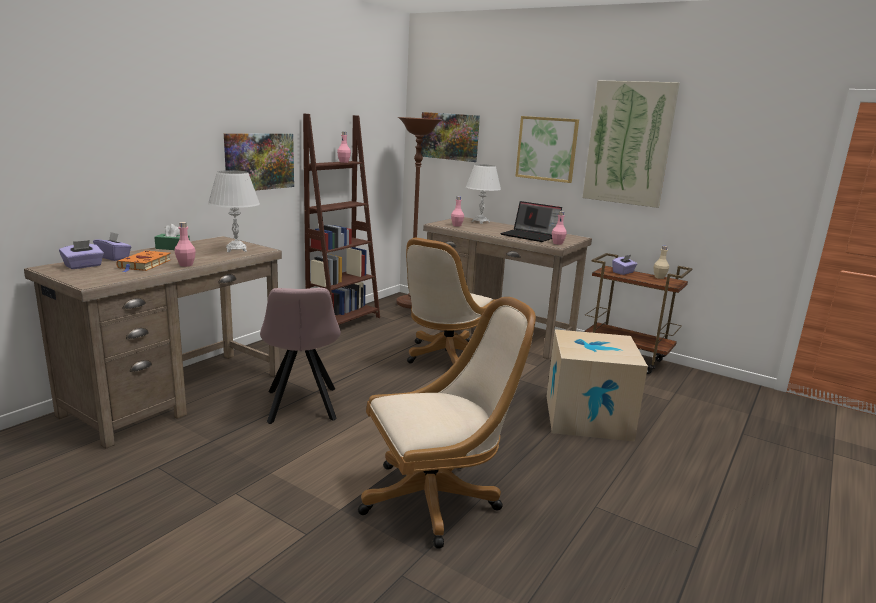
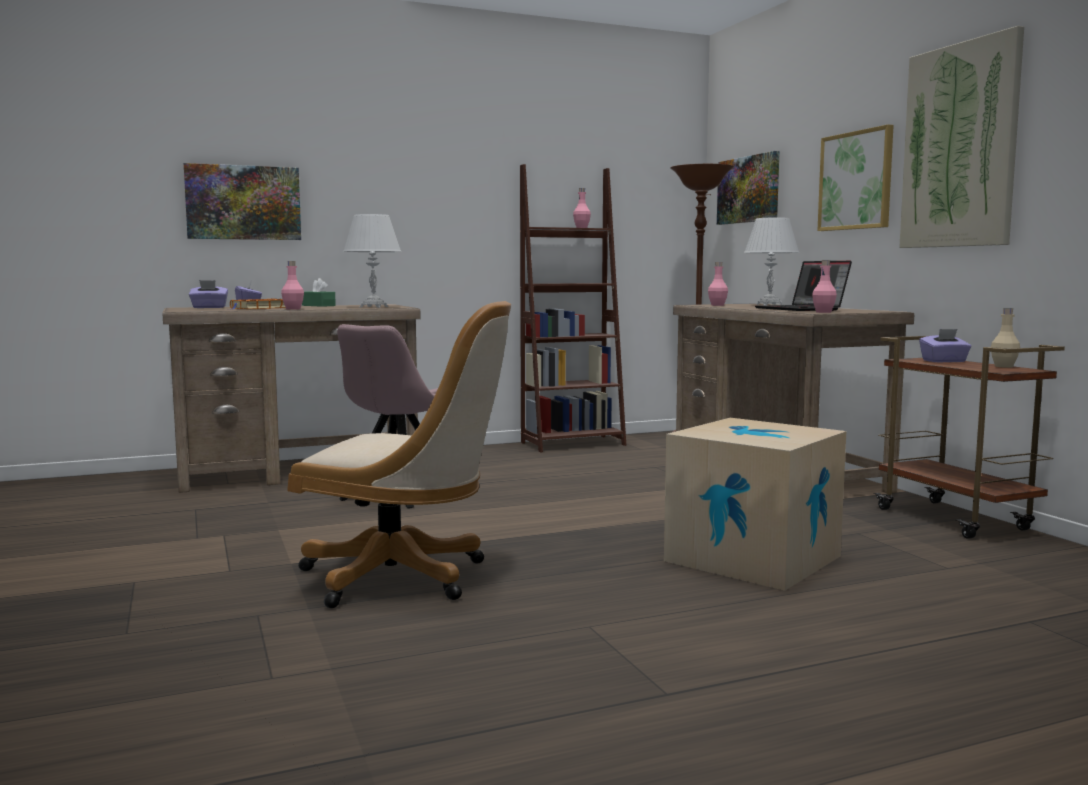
camera: 35 degrees right, 10 degrees down
(259, 161) = (453, 221): picture -> picture (243, 202)
(444, 358) = (644, 484): office chair -> none

